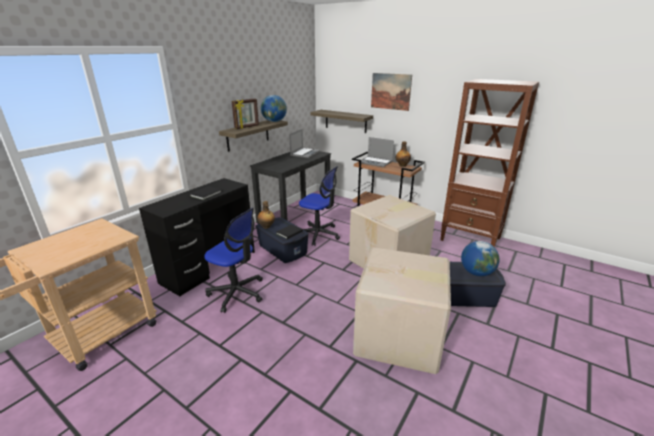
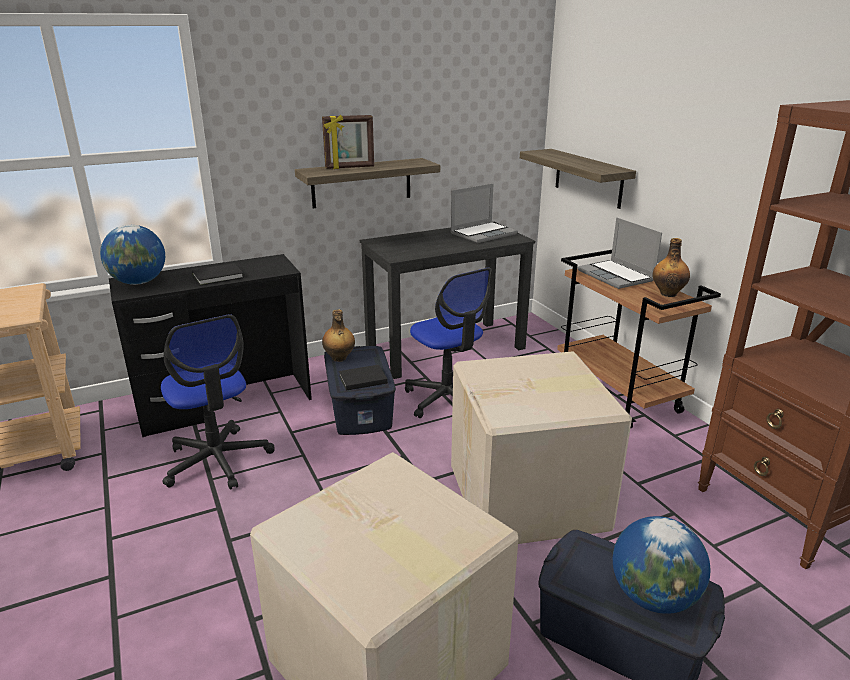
camera: 30 degrees right, 0 degrees up
(274, 121) = (415, 163): globe -> globe (138, 282)
(390, 91) = (673, 120): picture -> none

